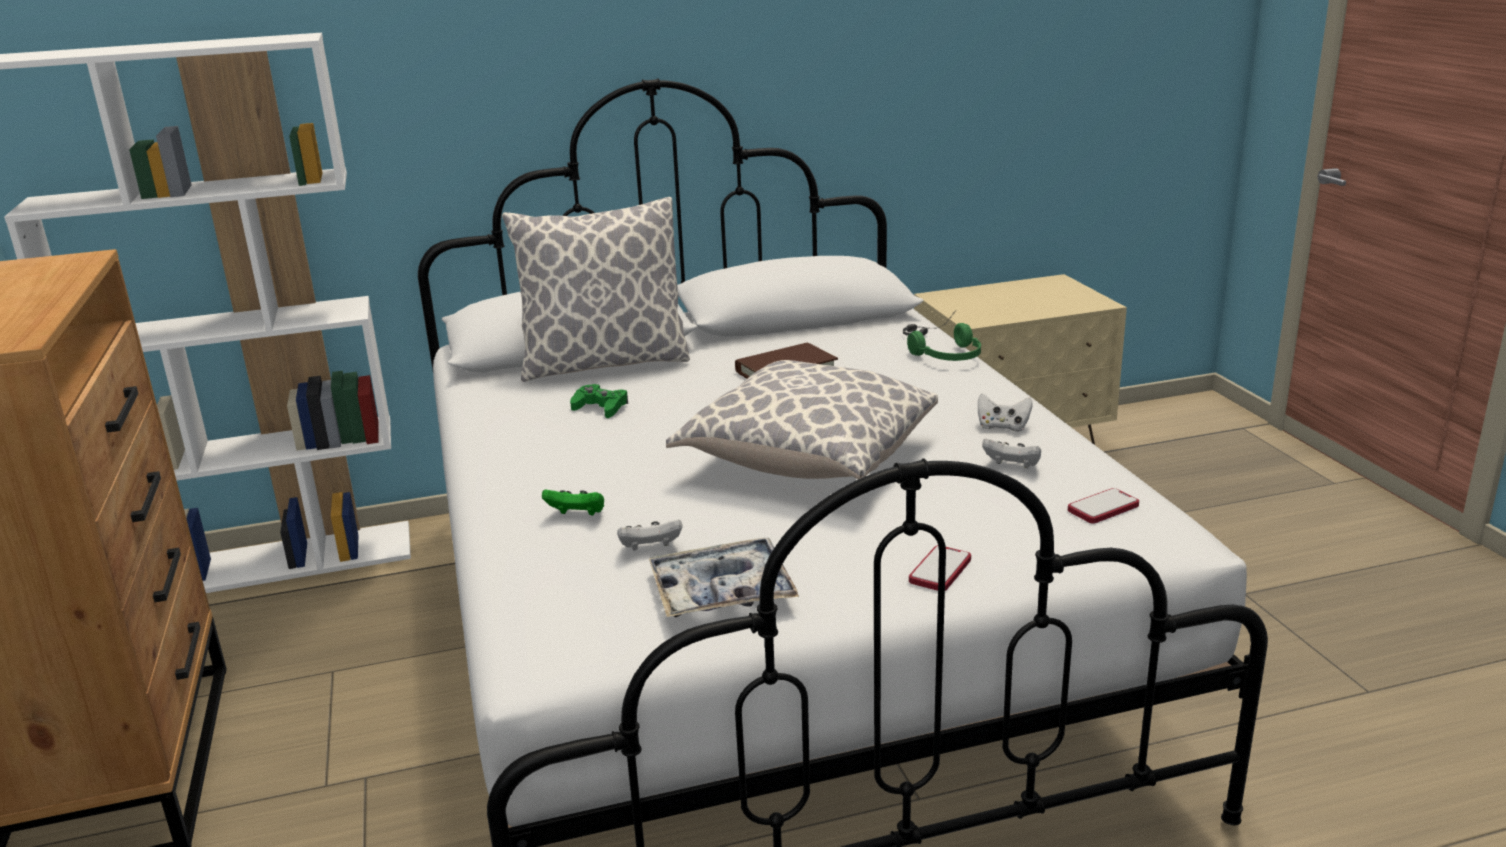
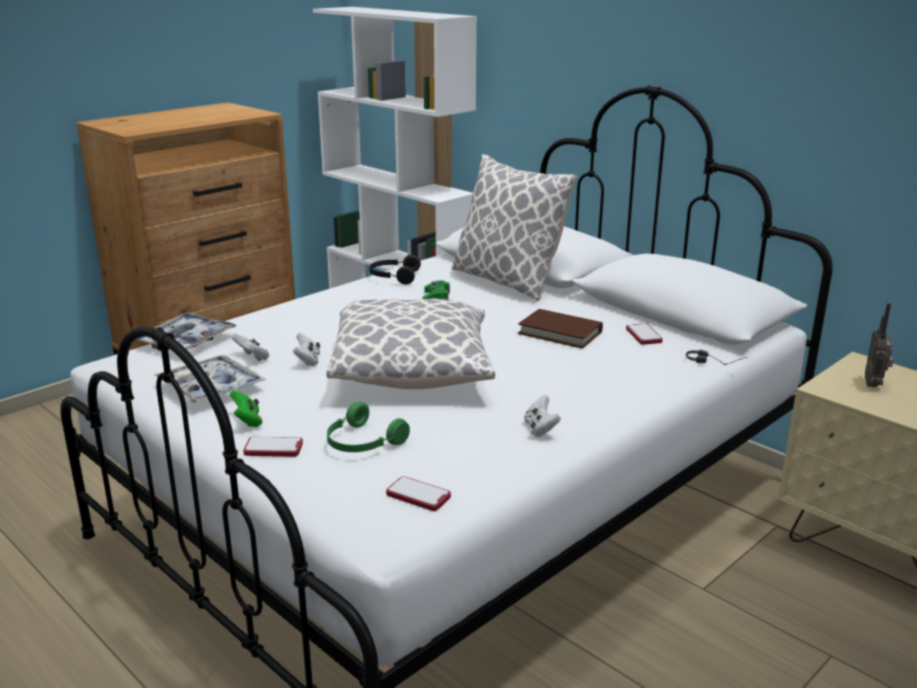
camera: 60 degrees right, 0 degrees up
(491, 418) = (394, 277): none -> black headphones
(526, 592) = (186, 341): none -> tray
(577, 515) = (282, 330): green game controller -> green game controller (247, 421)
(836, 340) = (643, 335): none -> phone
(949, 357) = (665, 382): green headphones -> green headphones (362, 443)
(983, 304) = (874, 384): none -> radio
(1012, 467) = (465, 446): white game controller -> white game controller (307, 361)

